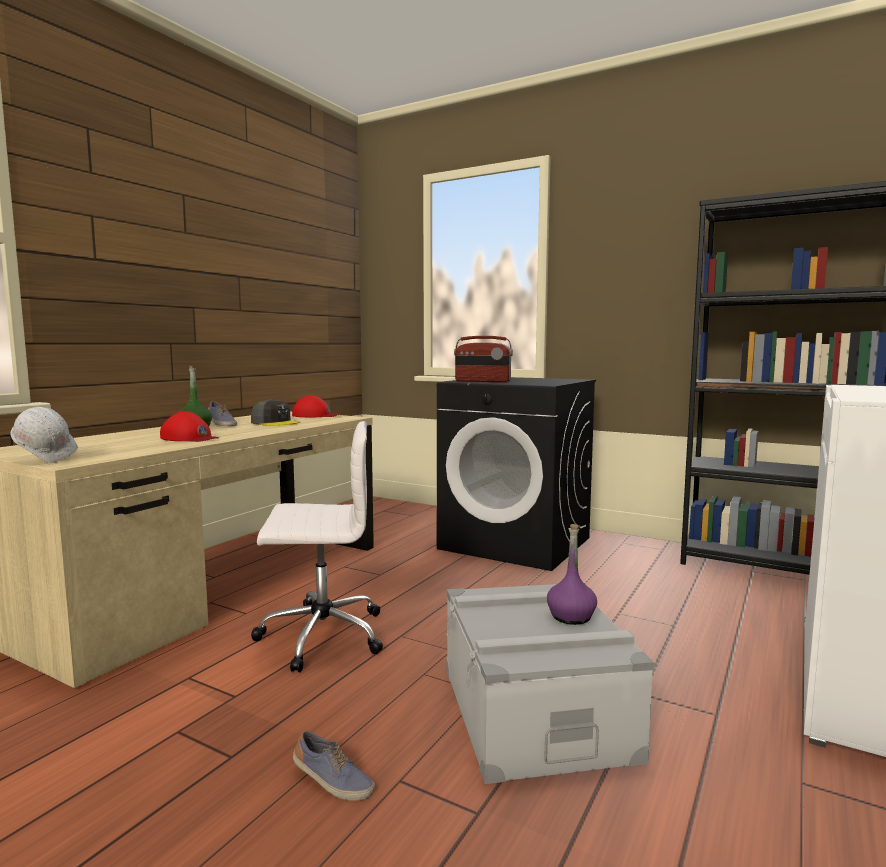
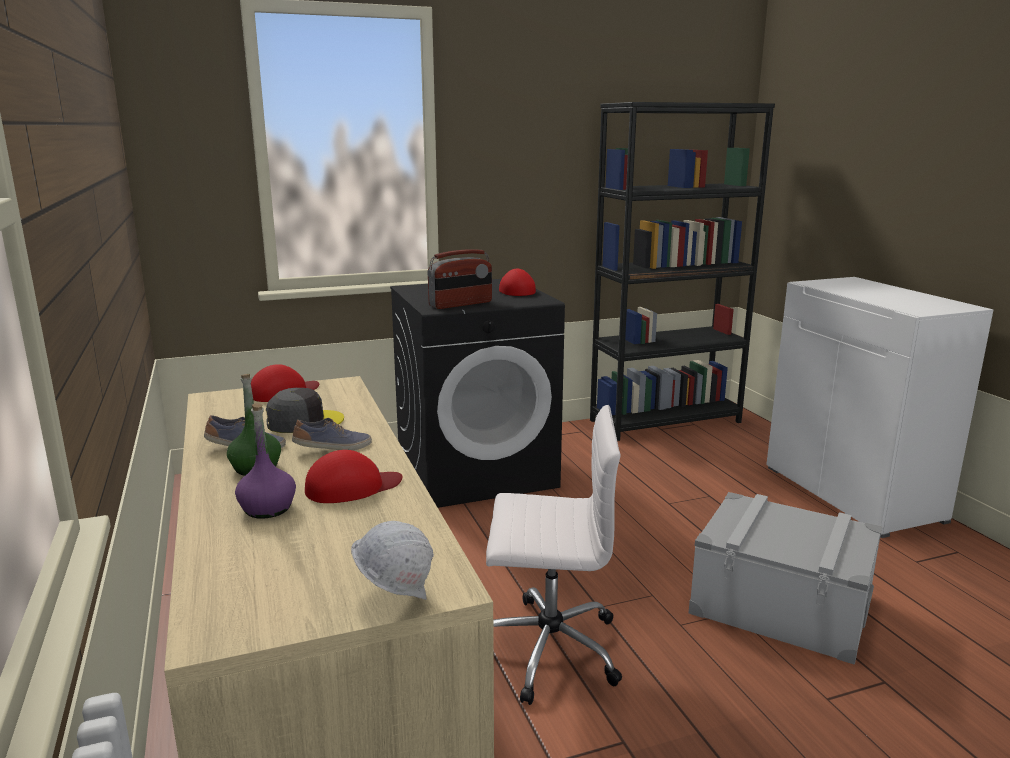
camera: 50 degrees left, 10 degrees up
(320, 635) = (547, 648): white office chair -> white office chair turned 60 degrees clockwise
(332, 782) = (809, 731): shoe -> shoe (333, 448)
(556, 381) = (515, 290): none -> red cap
(571, 617) = (793, 519): purple bottle -> purple bottle (268, 508)

